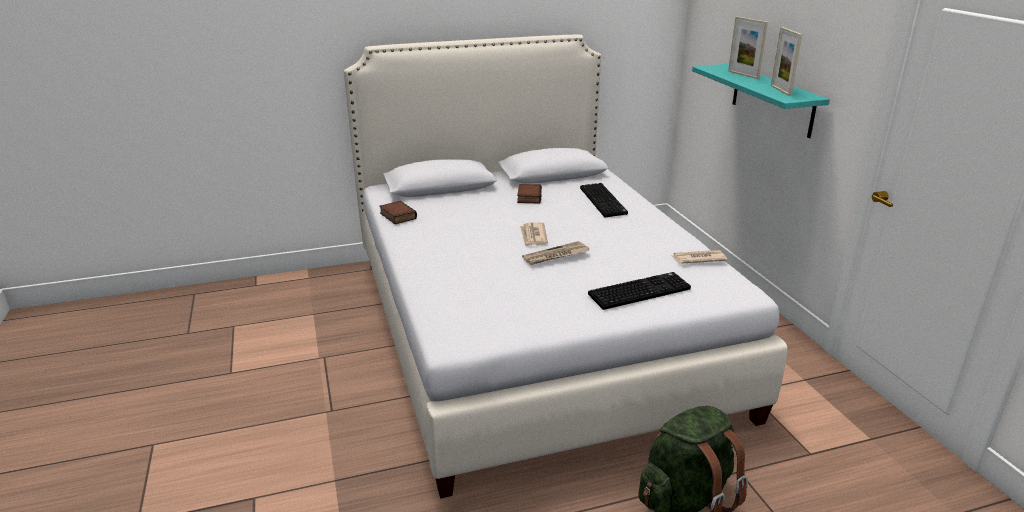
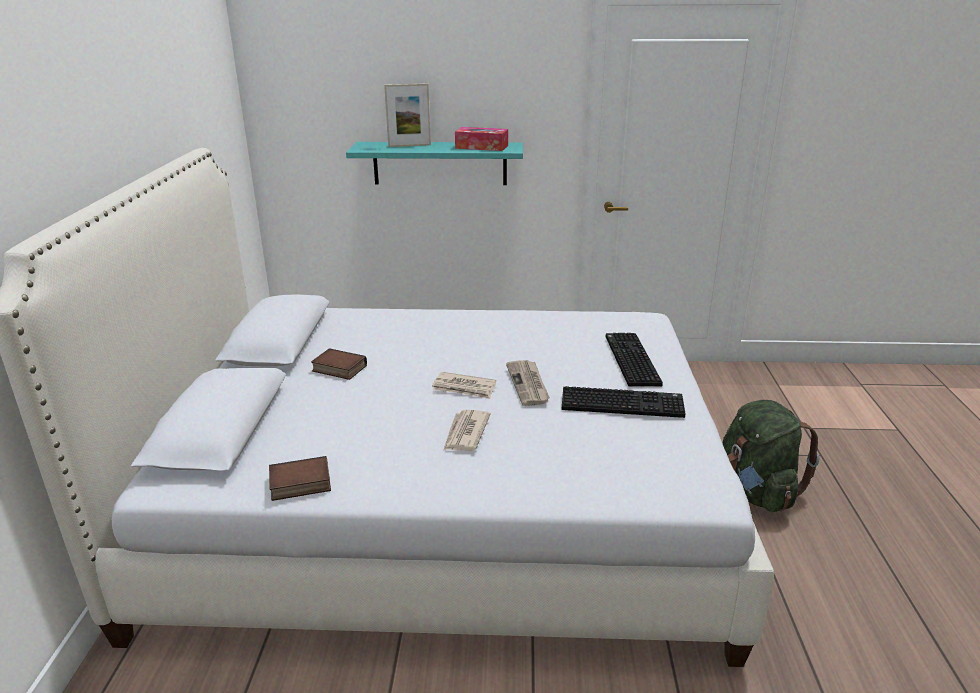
camera: 70 degrees left, 0 degrees up
(604, 201) = (399, 328): keyboard -> keyboard (623, 403)
(698, 259) = (574, 319): newspaper -> newspaper (465, 433)
(780, 90) = (481, 147): picture frame -> tissue box

